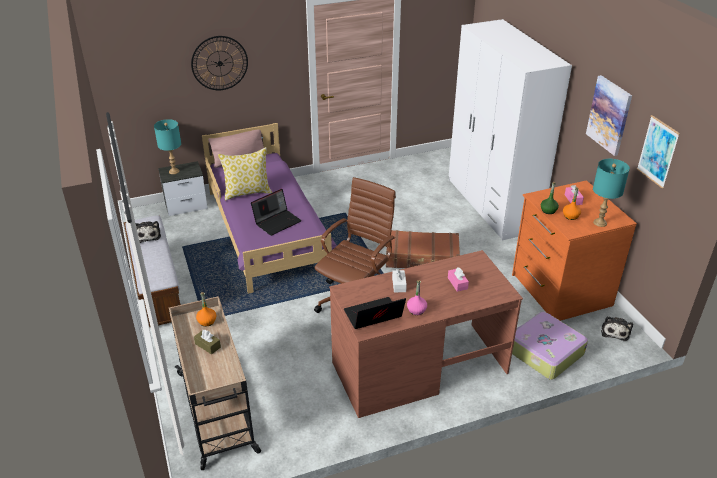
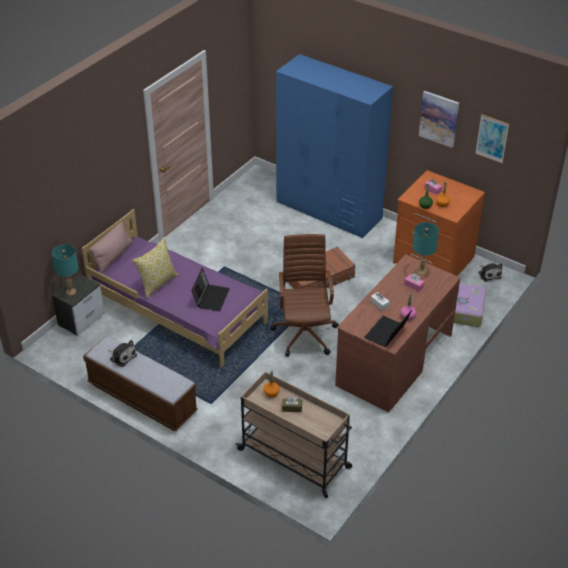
camera: 35 degrees left, 5 degrees up
(219, 63) = (89, 176): wall clock -> none
(492, 204) = (329, 210): white wardrobe -> blue wardrobe
(600, 223) = (464, 201): turquoise table lamp -> turquoise table lamp (421, 272)

